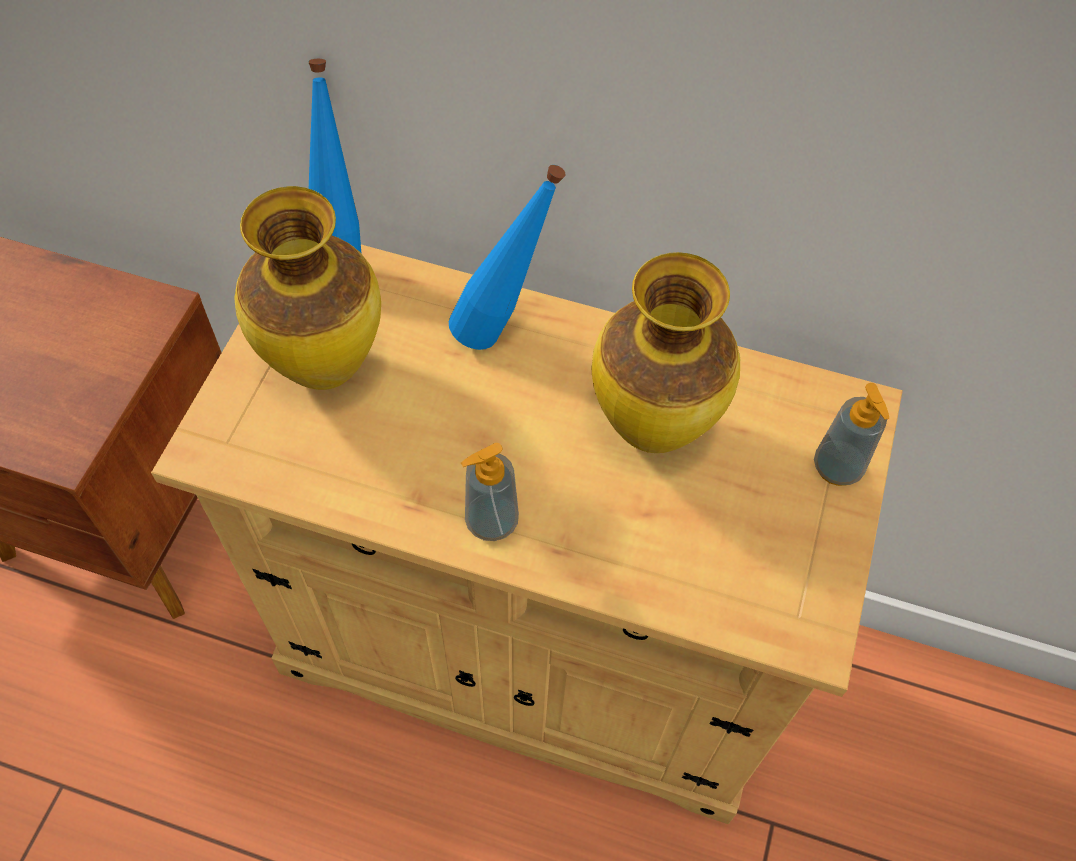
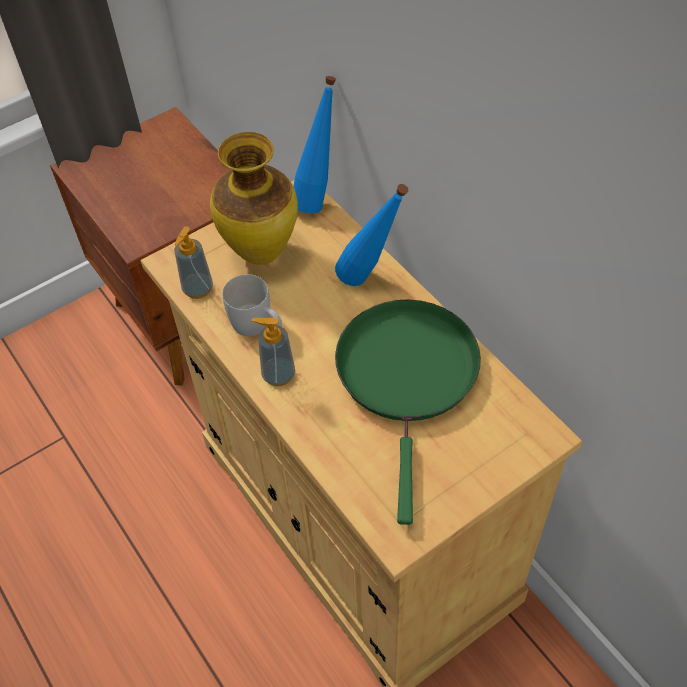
camera: 40 degrees right, 5 degrees down
(406, 471) = (257, 325): none -> white mug
(653, 426) = (408, 376): vase -> green frying pan
(837, 467) = (498, 459): soap dispenser -> soap dispenser (198, 289)

